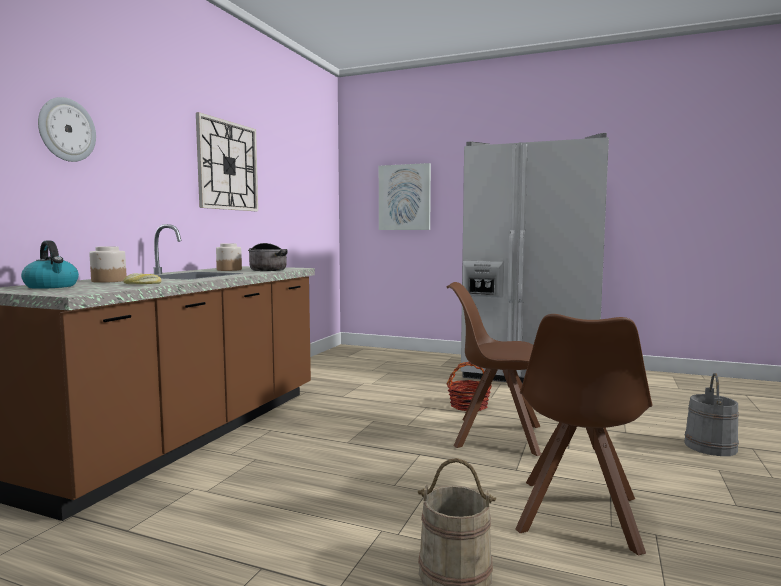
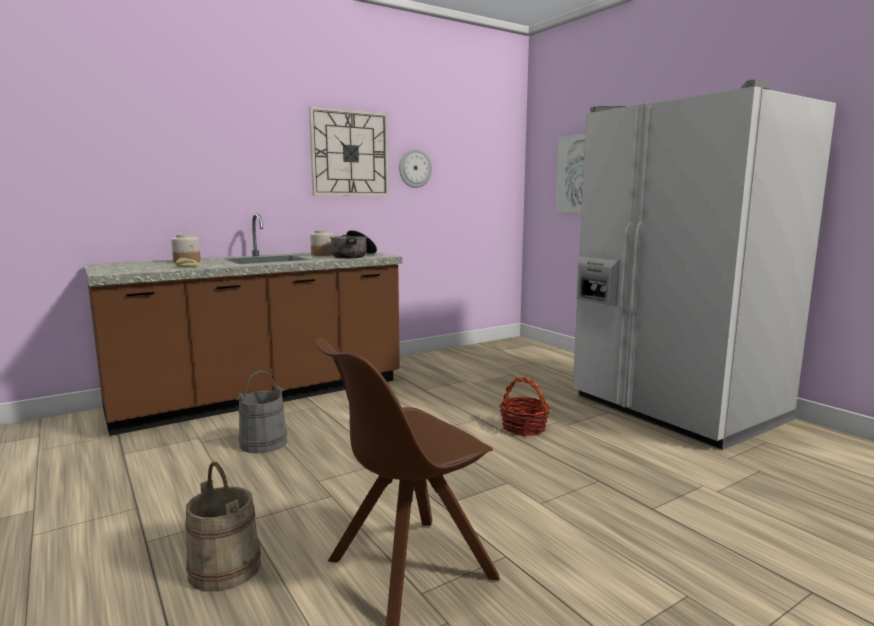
camera: 35 degrees right, 5 degrees up
(52, 286) = (133, 265): kettle -> none
(66, 130) = (170, 139): wall clock -> wall clock (415, 168)
(496, 436) = (489, 466): brown chair -> none
(710, 446) = (741, 565): grey bucket -> grey bucket (263, 443)

